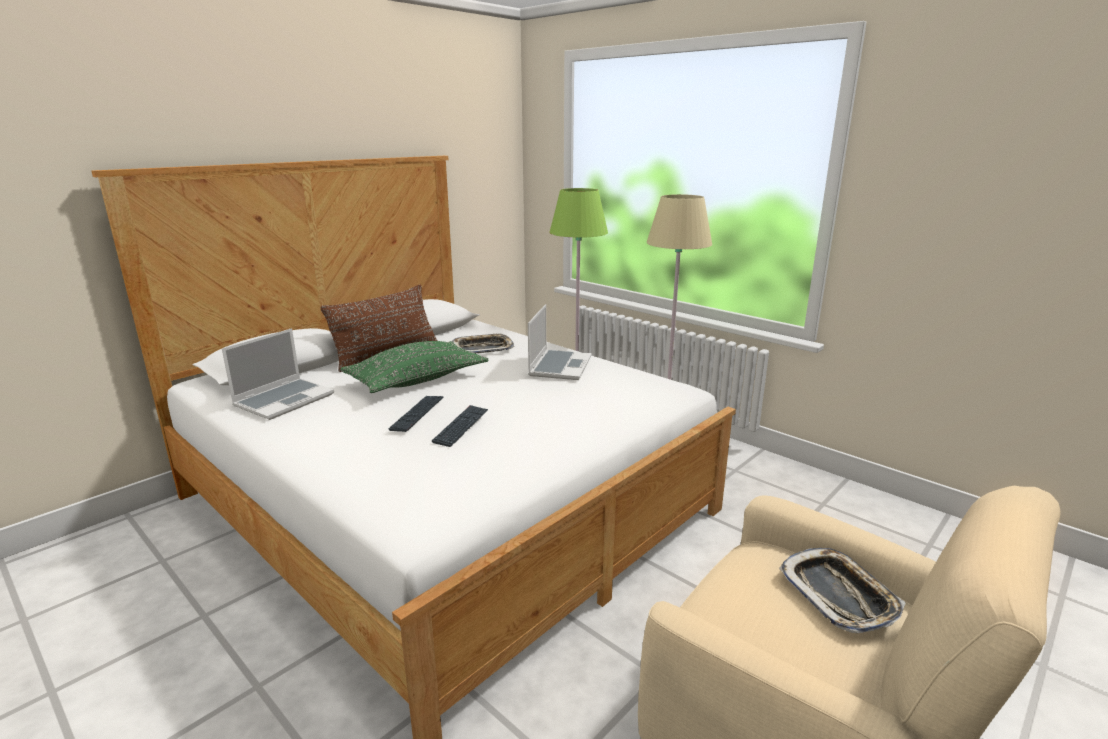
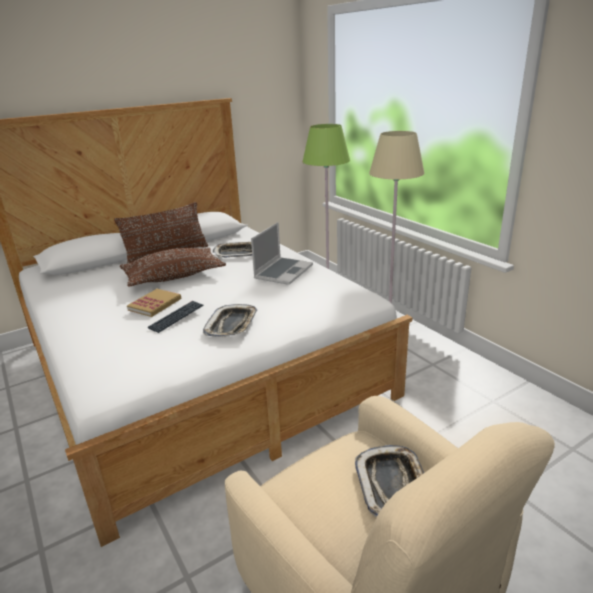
camera: 15 degrees right, 5 degrees up
(284, 400) = (79, 286): laptop -> none
(417, 380) = (174, 277): green pillow -> brown pillow
(417, 414) = (155, 304): keyboard -> book
(540, 430) = (232, 325): none -> tray

